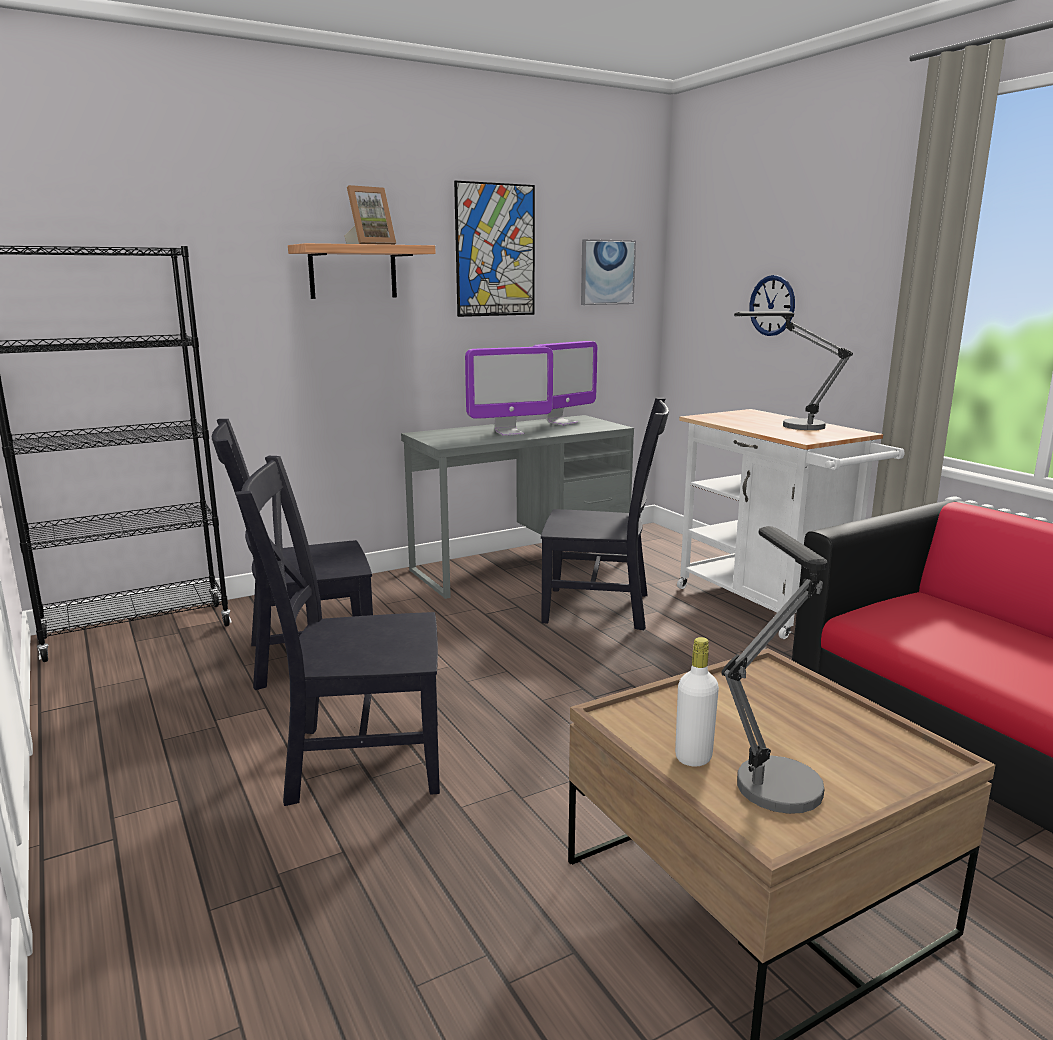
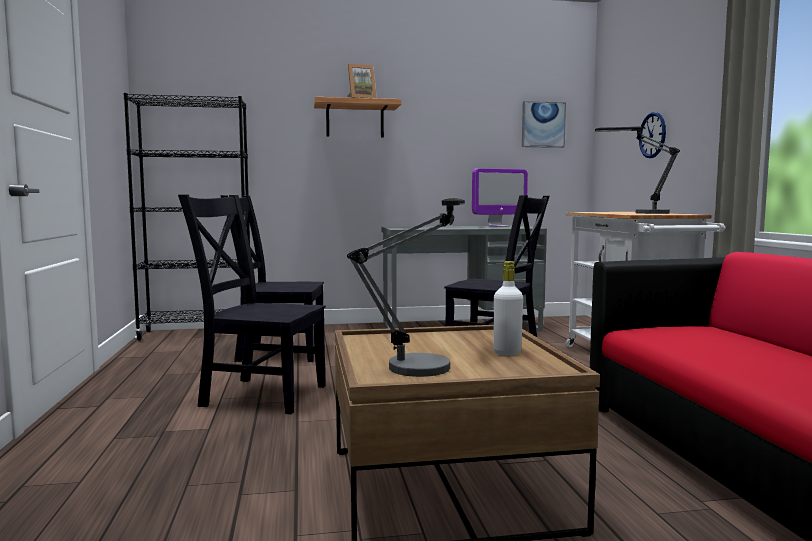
camera: 20 degrees right, 10 degrees down
(495, 250) = (455, 108): picture -> none
(509, 433) = (451, 227): monitor -> none
(693, 757) = (382, 353): white bottle -> white bottle (507, 353)

